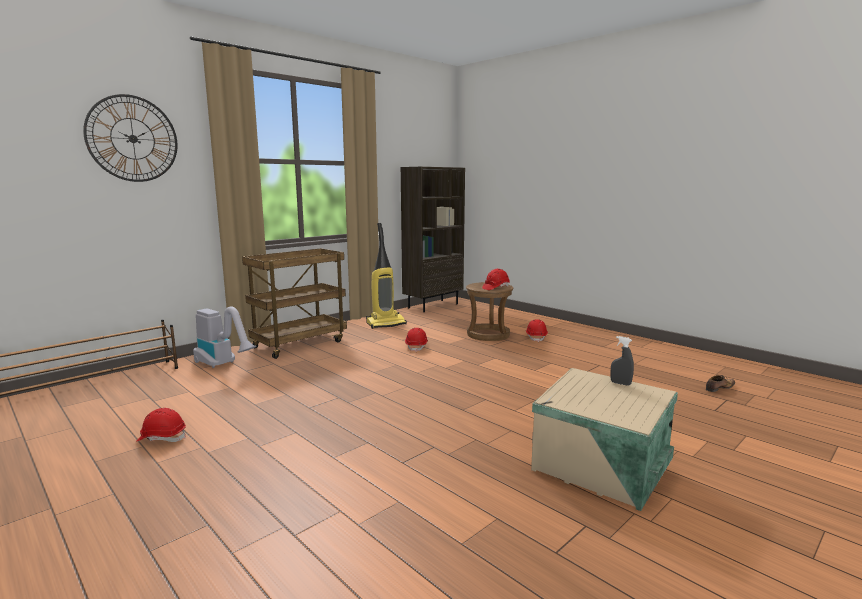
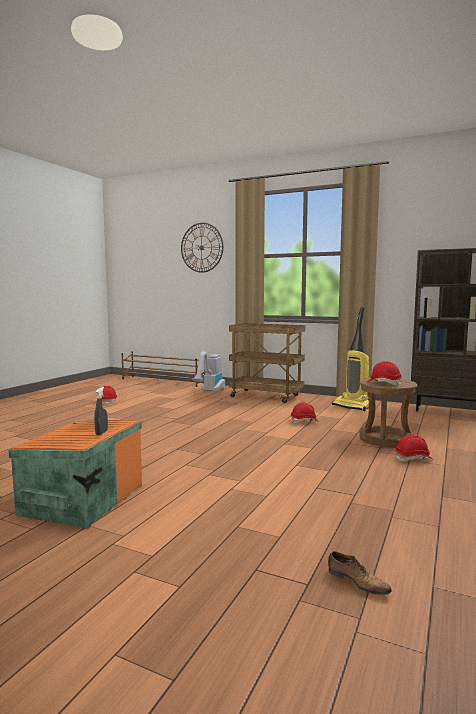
camera: 70 degrees right, 5 degrees down
(600, 469) = (80, 500): beige storage box -> orange storage box

